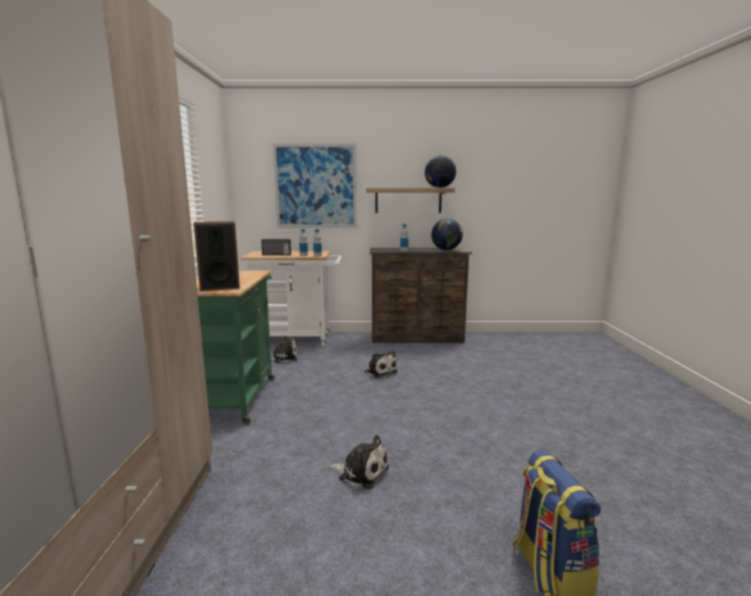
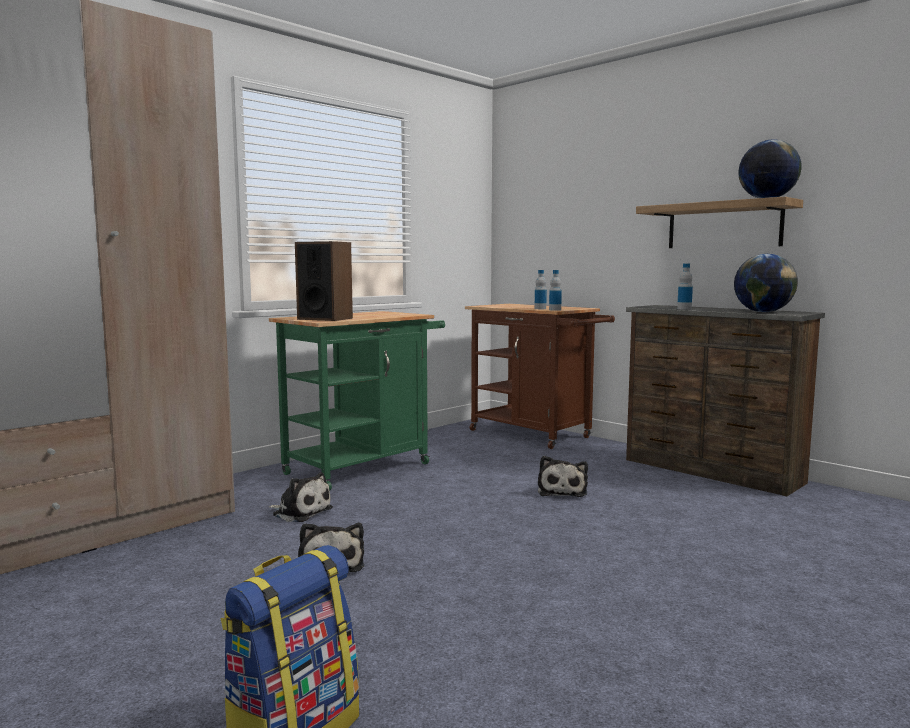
camera: 45 degrees right, 5 degrees down
(276, 255) = (513, 306): radio -> none
(283, 358) = (480, 448): plush toy -> plush toy (300, 512)
(297, 339) = (536, 435): white cart -> brown cart
(315, 186) = (588, 210): picture -> none

